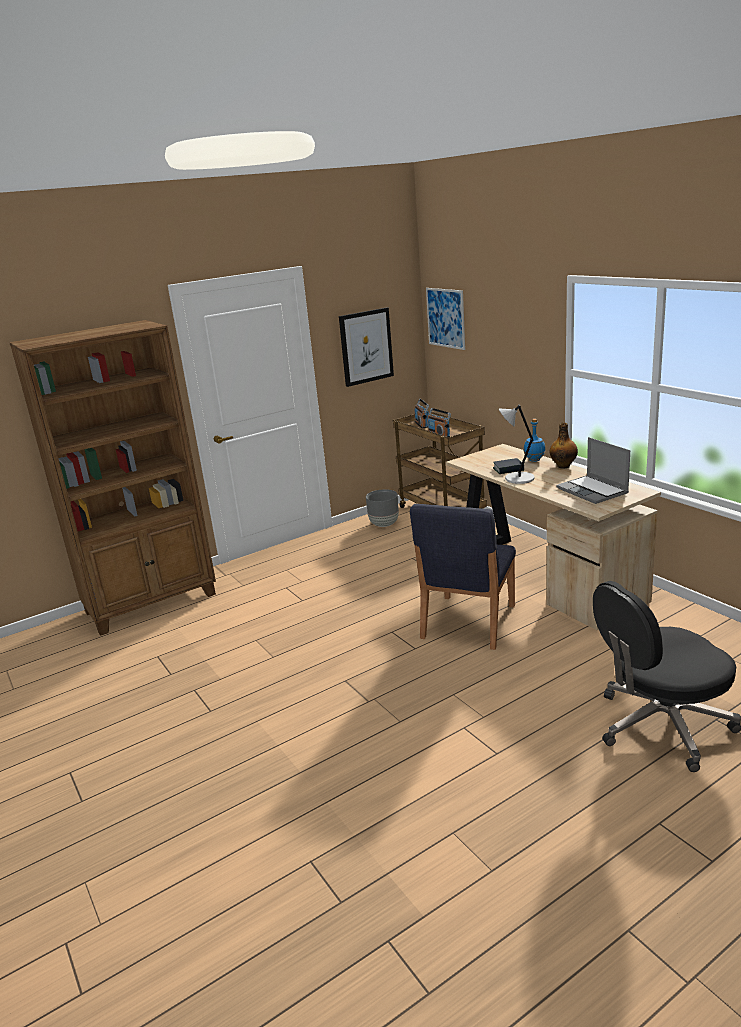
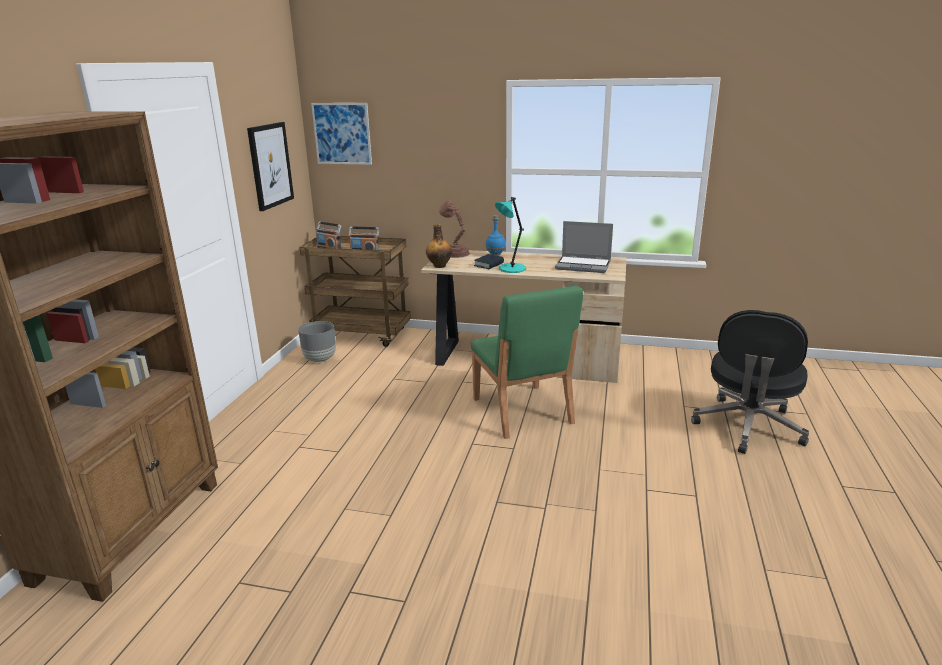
camera: 45 degrees left, 0 degrees up
(467, 622) = (522, 411): blue chair -> green chair
(503, 450) = (454, 253): none -> brown table lamp
(517, 478) = (511, 269): grey table lamp -> turquoise table lamp
(563, 466) = (526, 254): bottle -> bottle (439, 266)

